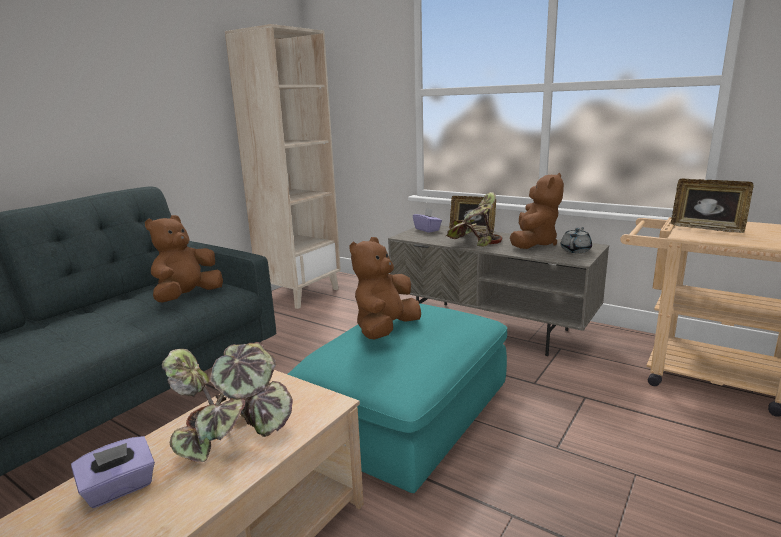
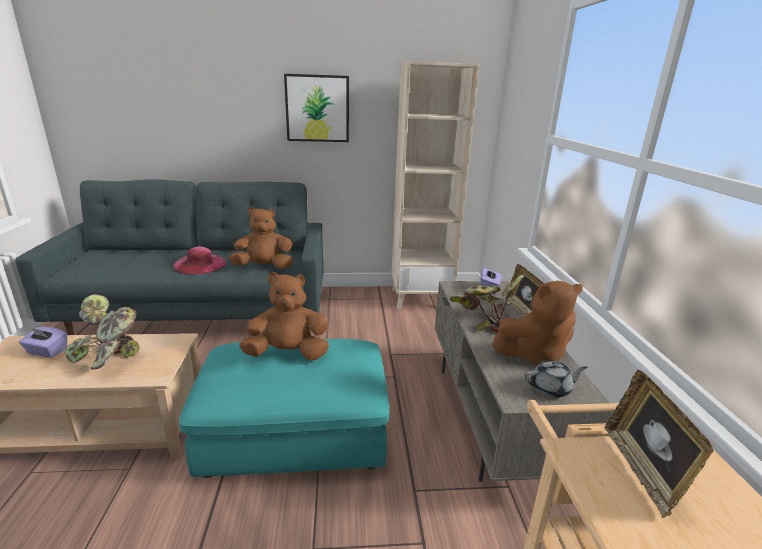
camera: 50 degrees right, 5 degrees up
(93, 327) = (199, 264): none -> pink hat
(138, 86) = (317, 108): none -> picture

